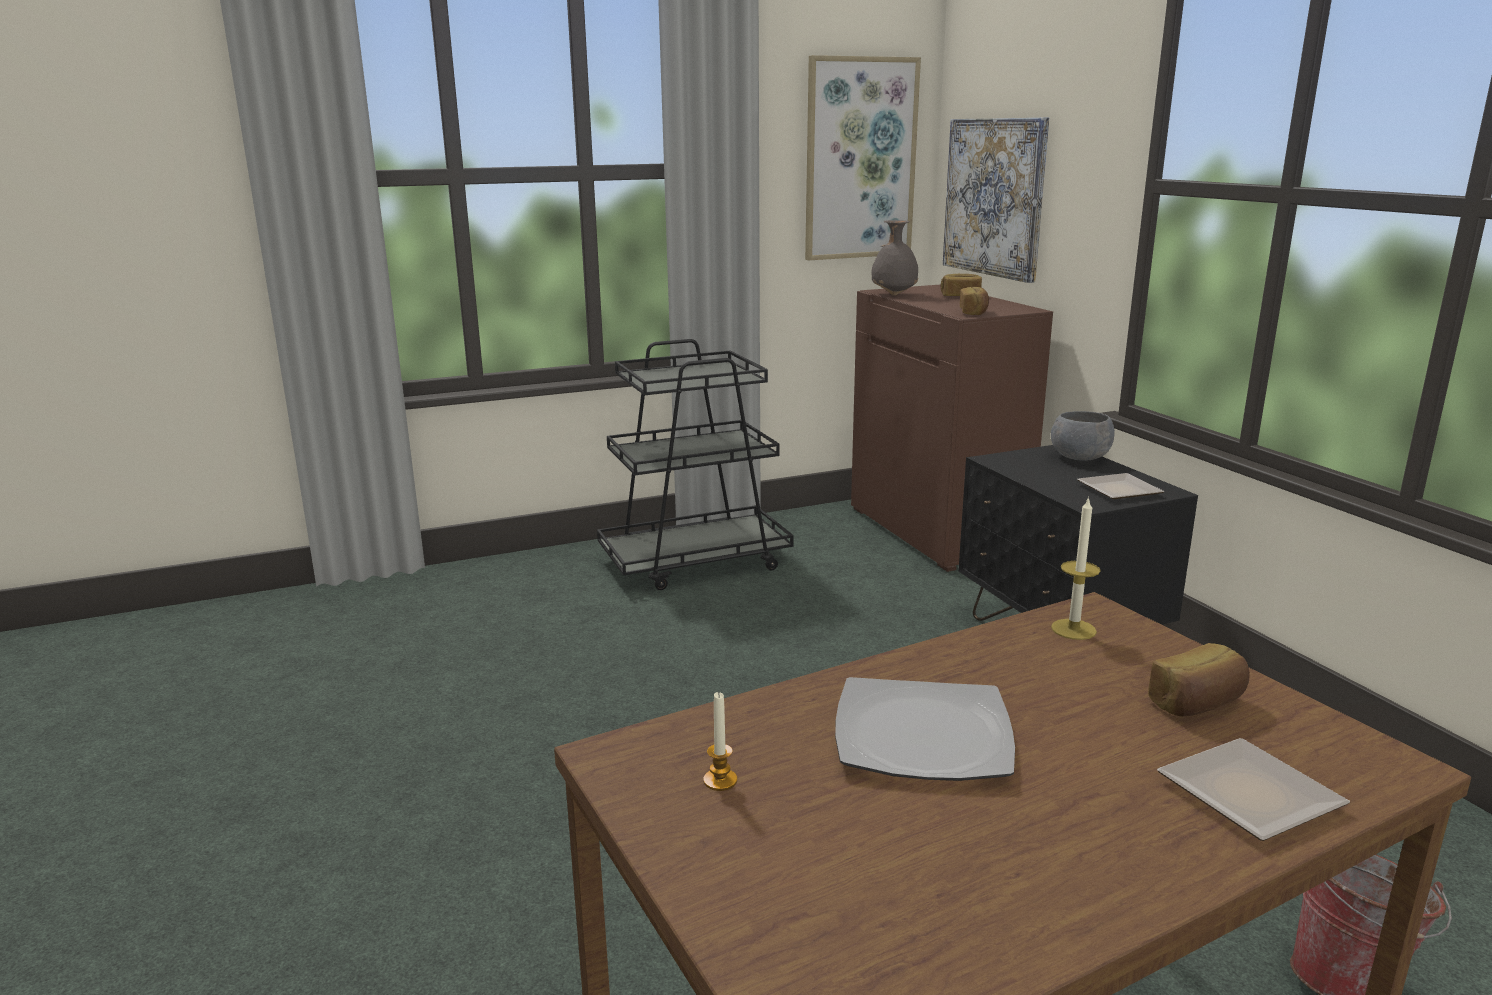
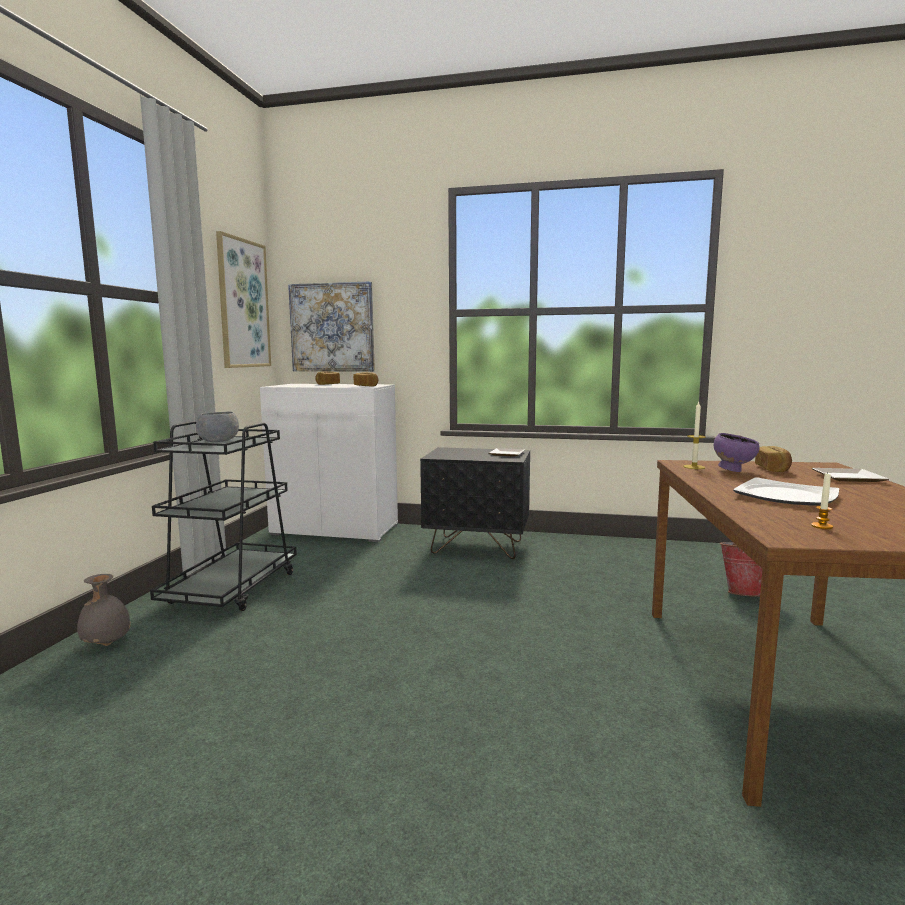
camera: 55 degrees left, 10 degrees down
(893, 294) = (290, 386): grey vase -> grey vase (106, 643)
(937, 531) = (336, 529): brown cabinet -> white cabinet
(1080, 457) = (459, 449): grey bowl -> grey bowl (218, 441)
(1103, 667) = (733, 470): none -> purple bowl

